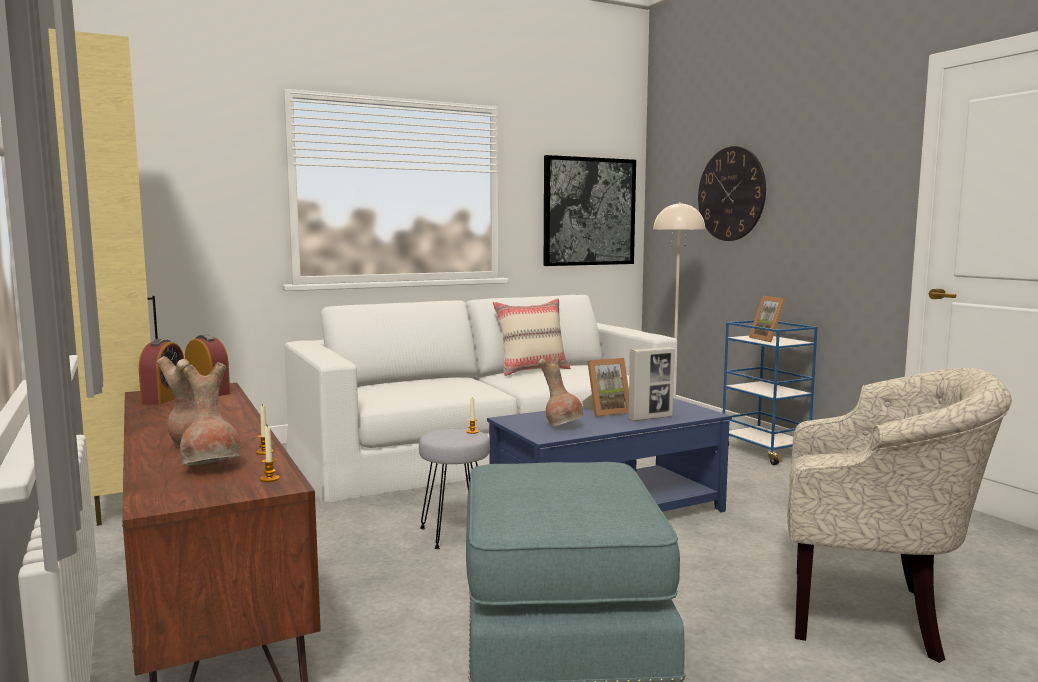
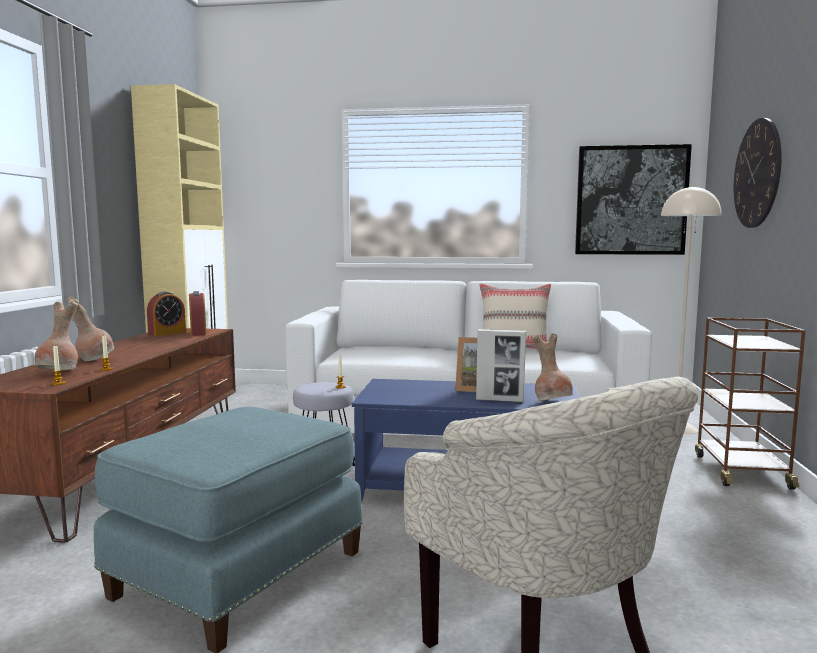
camera: 35 degrees right, 0 degrees up
(563, 425) = (409, 393): brown vase -> brown vase (552, 402)
(765, 451) = (740, 471): blue cart -> brown cart
(769, 339) = (749, 341): picture frame -> none

